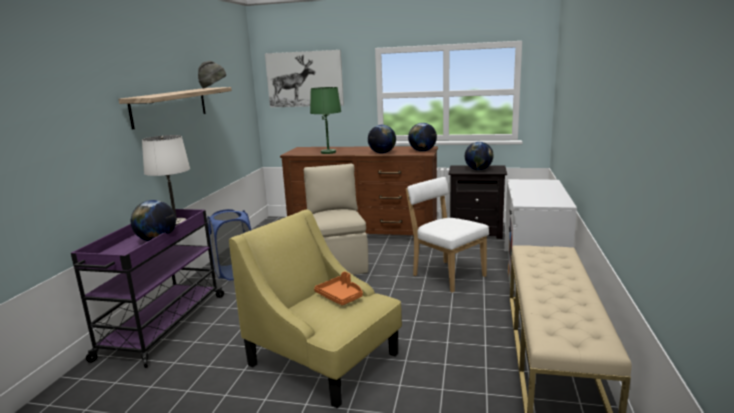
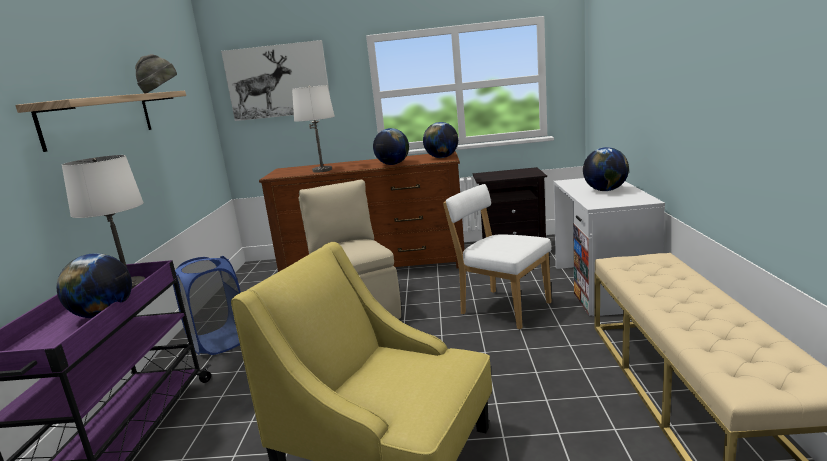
camera: 10 degrees left, 0 degrees up
(328, 152) = (322, 170): green table lamp -> white table lamp
(340, 296) = (405, 361): orange tray -> none
(478, 169) = (510, 174): globe -> globe (605, 190)

